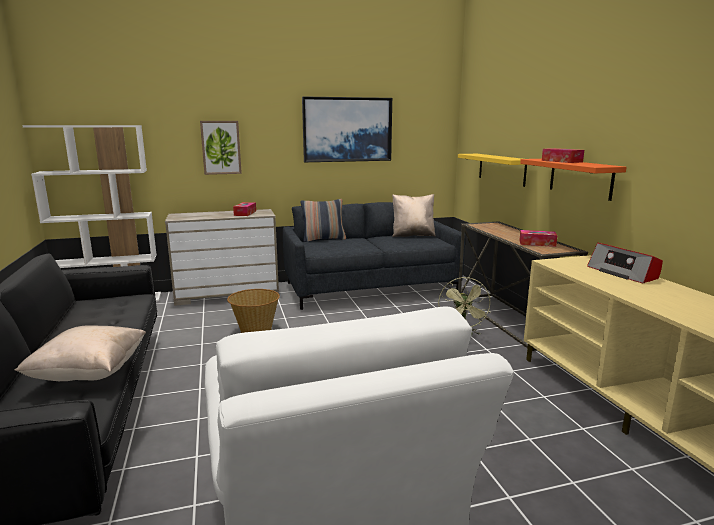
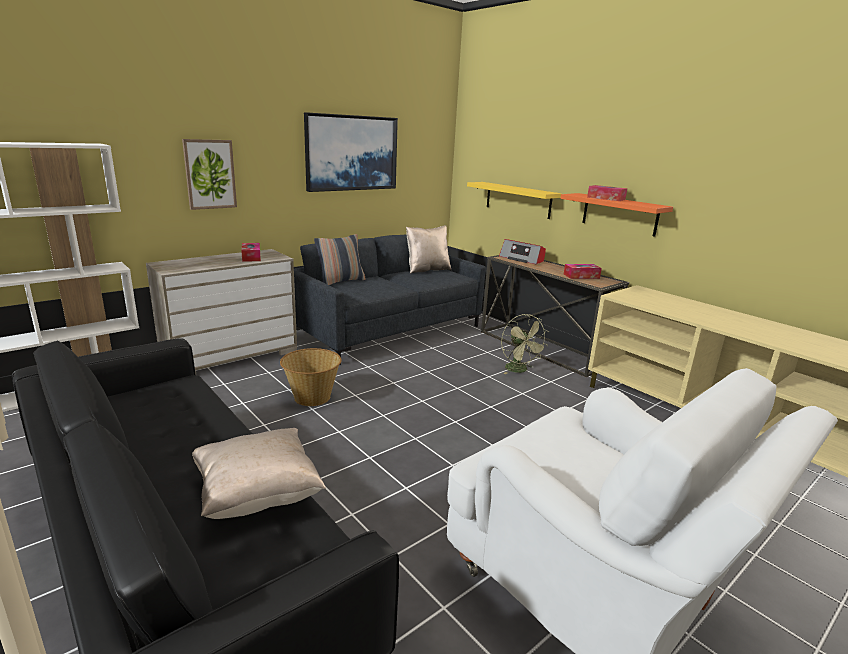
camera: 25 degrees left, 5 degrees up
(623, 273) = (681, 302): radio -> radio (522, 259)

